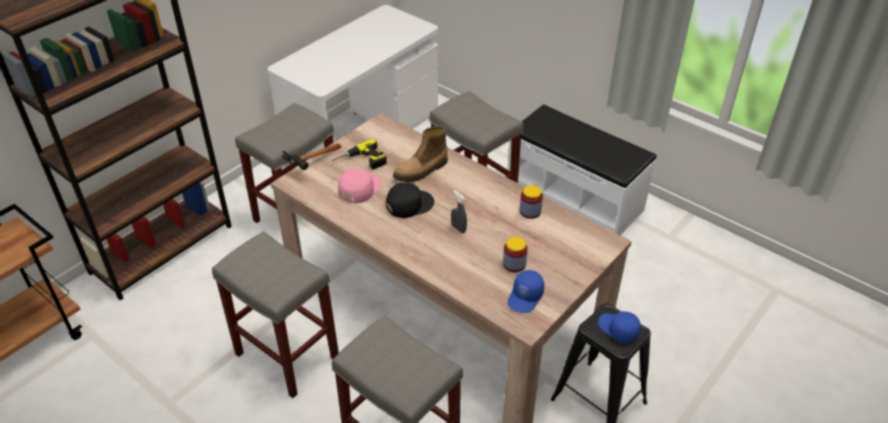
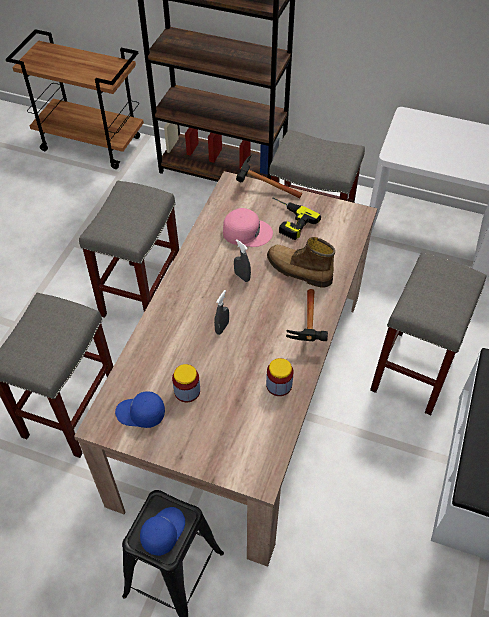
camera: 70 degrees right, 10 degrees up
(409, 203) = (242, 277): black cap -> grey spray bottle
(485, 182) = (309, 330): none -> hammer

